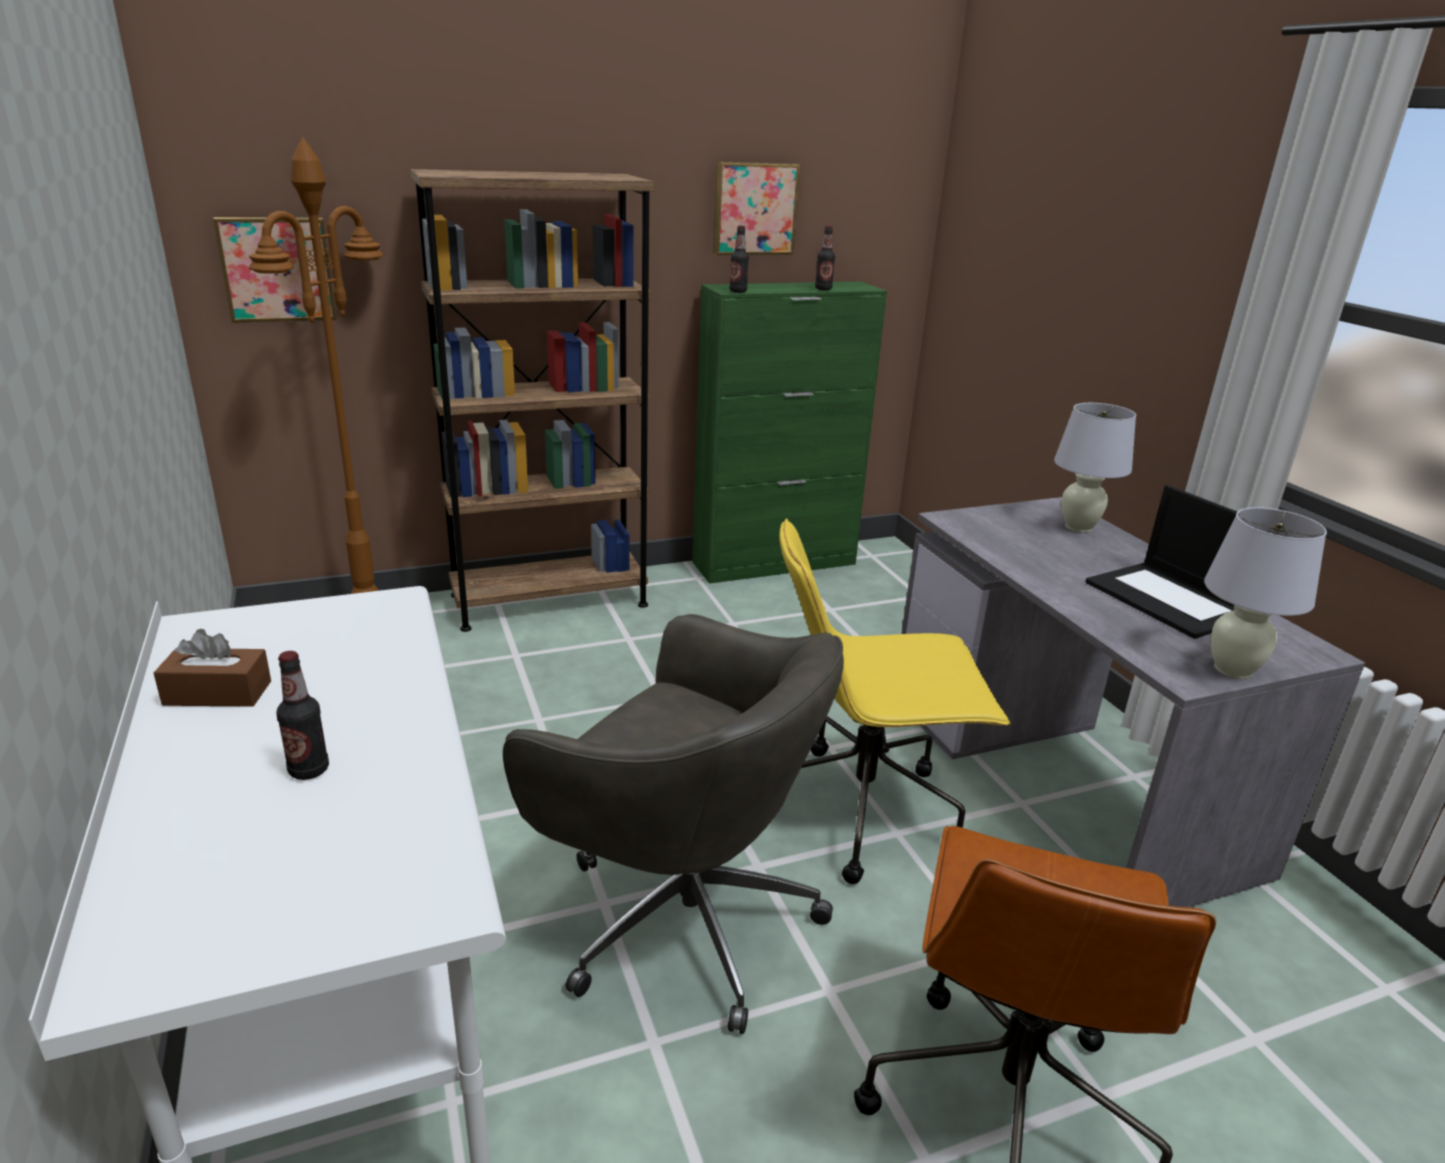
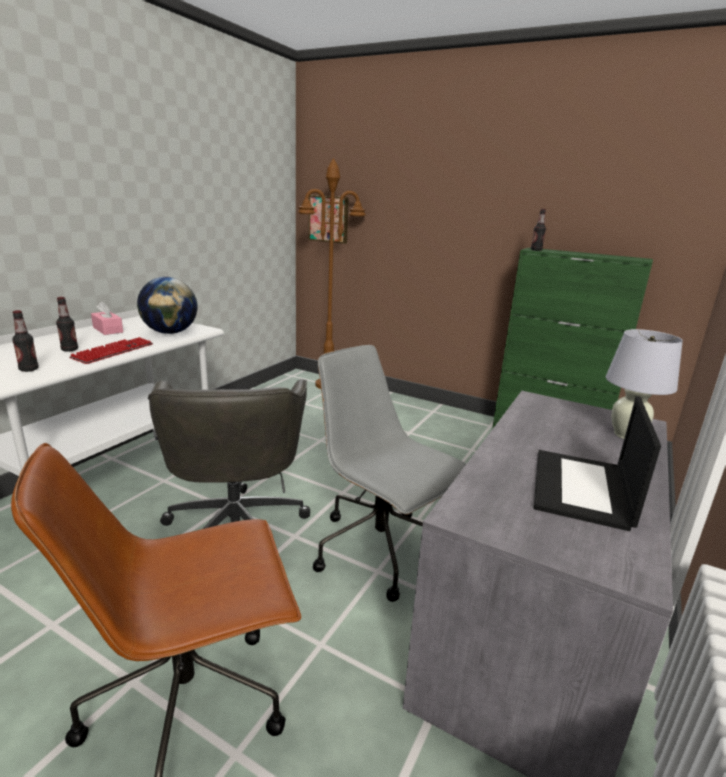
camera: 50 degrees right, 5 degrees down
(218, 693) = (108, 330): brown tissue box -> pink tissue box
(363, 635) = (170, 332): none -> globe
(406, 724) = (113, 352): none -> keyboard
(549, 600) = (404, 405): brown bookcase -> none
(753, 208) = (572, 202): picture -> none
(823, 289) = (602, 256): bottle -> bottle (29, 369)
(864, 810) = (381, 551): yellow office chair -> grey office chair
(1233, 670) = (511, 534): white table lamp -> none

